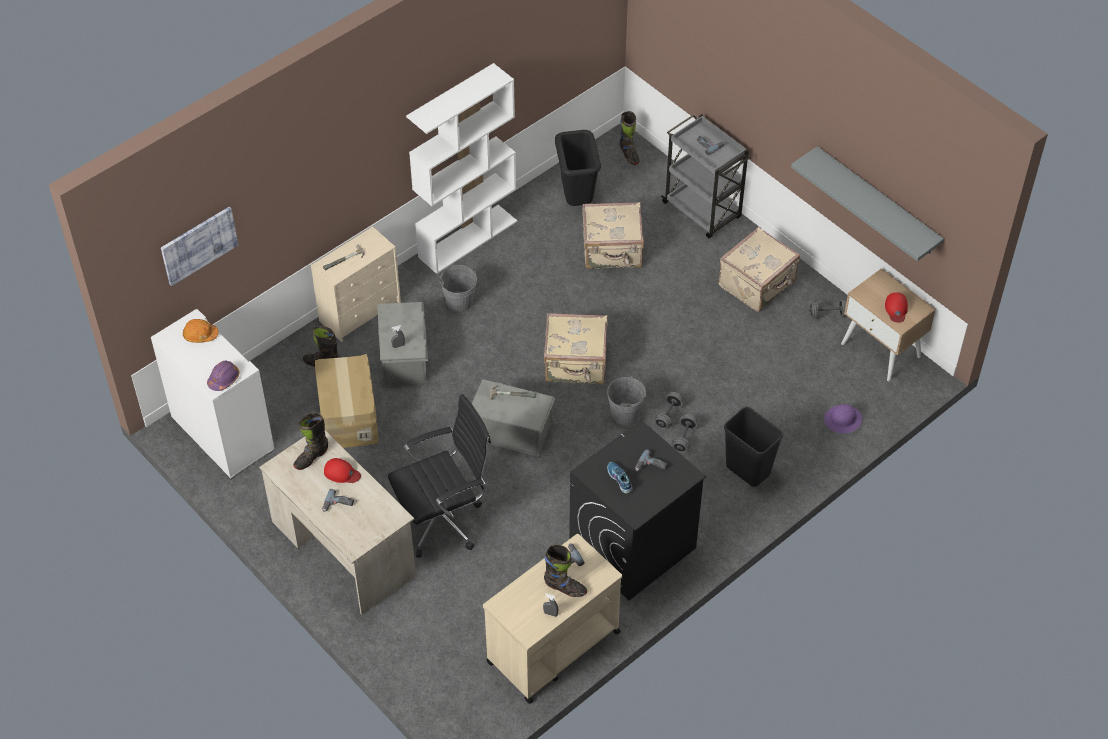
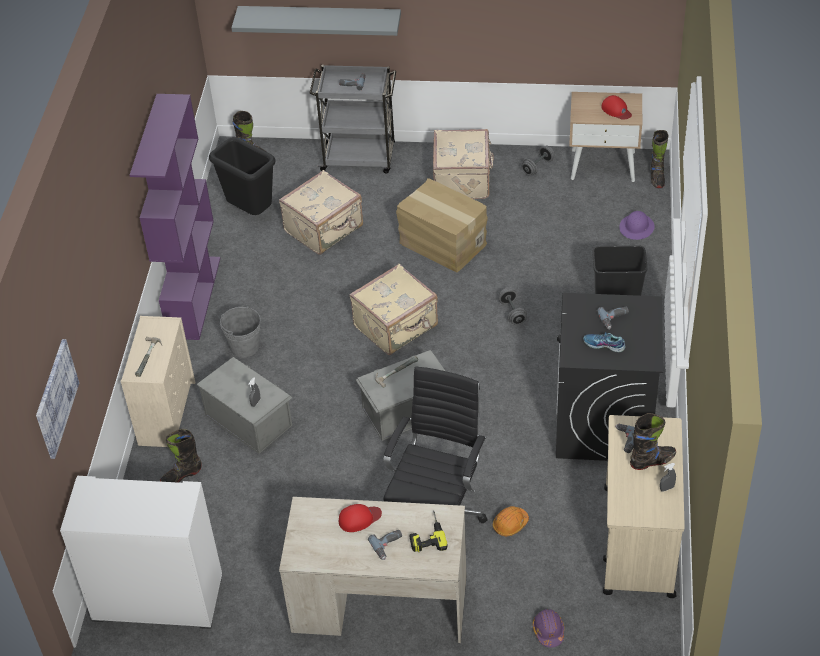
camera: 40 degrees left, 5 degrees down
(200, 335) = (108, 494): orange hard hat -> orange hard hat (510, 524)
(224, 379) = (177, 513): purple hard hat -> purple hard hat (548, 631)
(311, 457) = (316, 527): black boot -> black boot (657, 178)
(347, 416) = (256, 500): cardboard box -> cardboard box (442, 243)
(368, 517) = (426, 534): none -> power drill
(468, 238) = (194, 297): white bookcase -> purple bookcase
(625, 413) = (479, 334): grey bucket -> none
(684, 438) = (544, 320): grey dumbbell -> none
(877, 201) = (551, 27): grey shelf -> grey shelf (320, 19)

